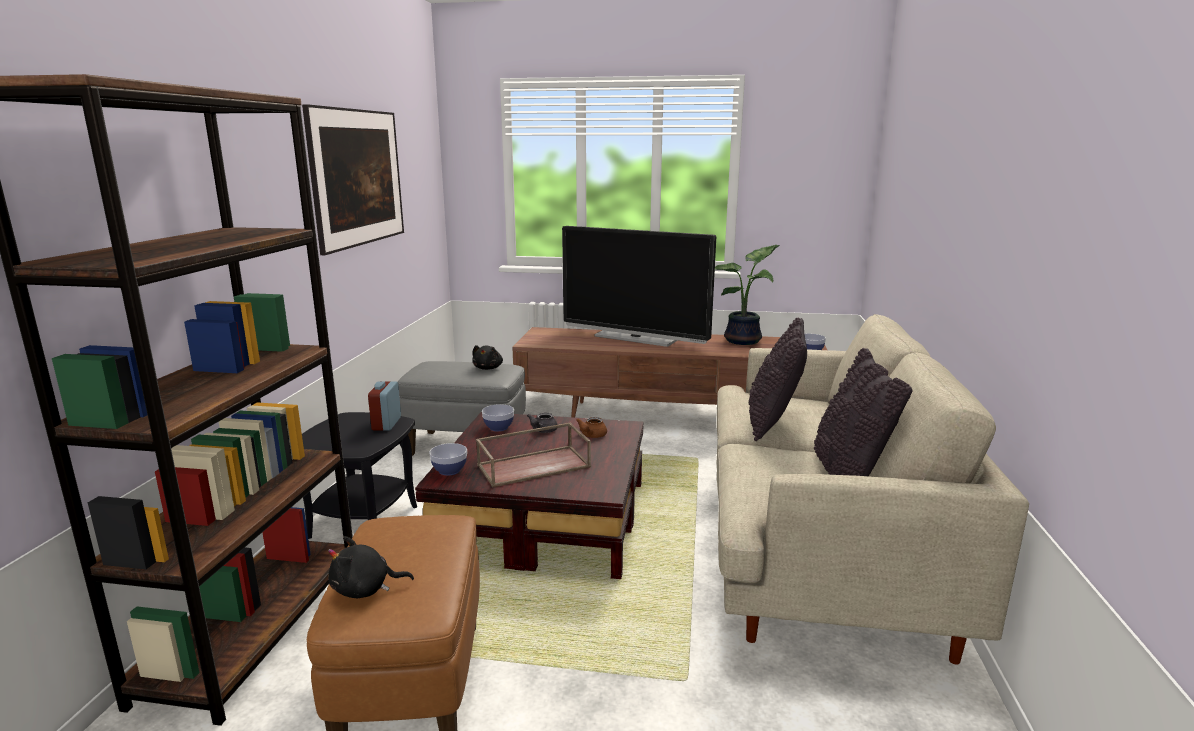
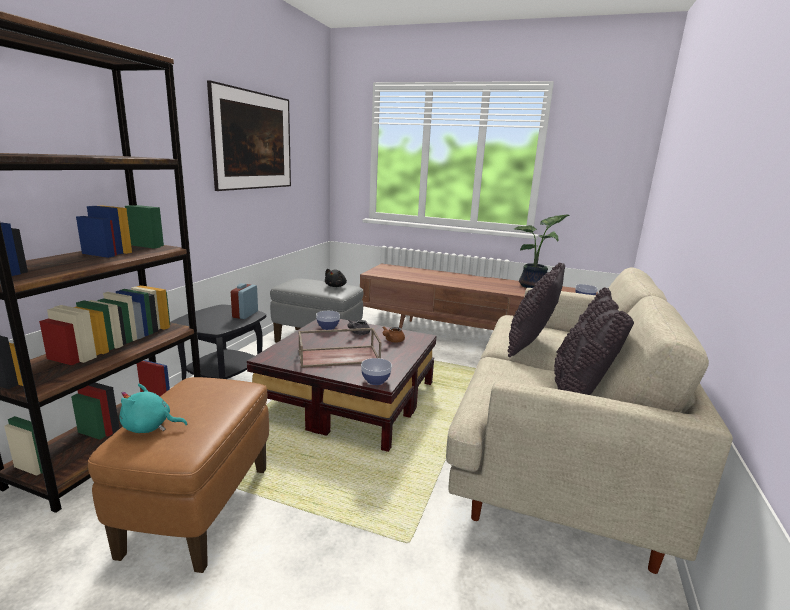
camera: 10 degrees right, 0 degrees up
(365, 589) = (150, 427): black plush toy -> turquoise plush toy
(449, 470) = (277, 352): bowl -> bowl (375, 381)
(635, 338) = (451, 277): television -> none

